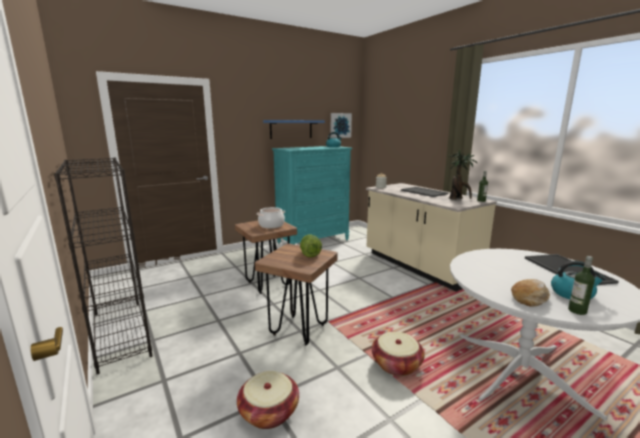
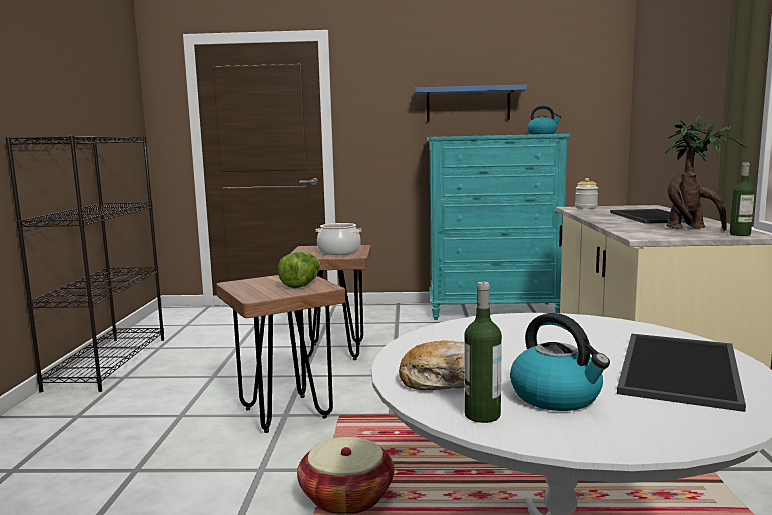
camera: 35 degrees right, 5 degrees down
(269, 412) = (115, 482): basket -> none
(340, 125) = (577, 95): picture -> none

